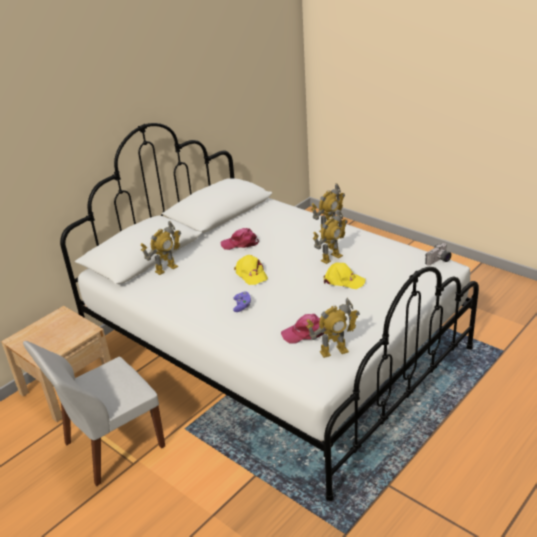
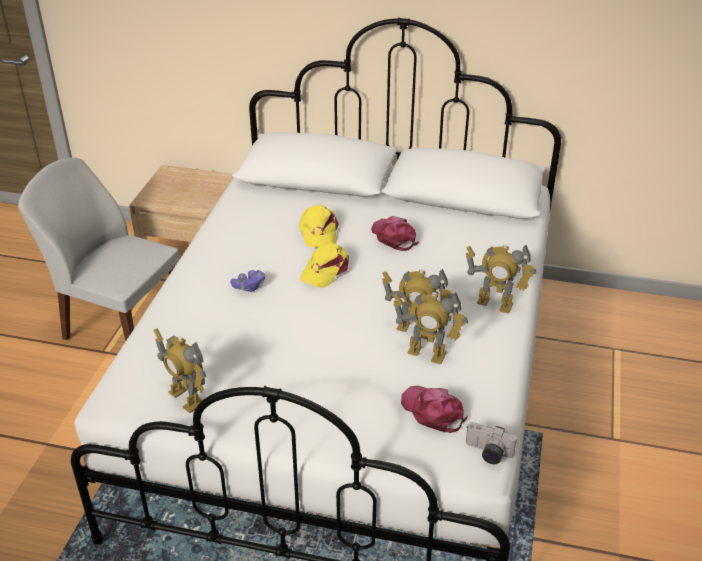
camera: 60 degrees right, 5 degrees up
(166, 269) = (297, 201): toy robot -> toy robot (426, 353)
(305, 333) = (215, 359): pink cap -> pink cap (433, 411)
(343, 281) = (360, 359): yellow cap -> yellow cap (318, 232)

